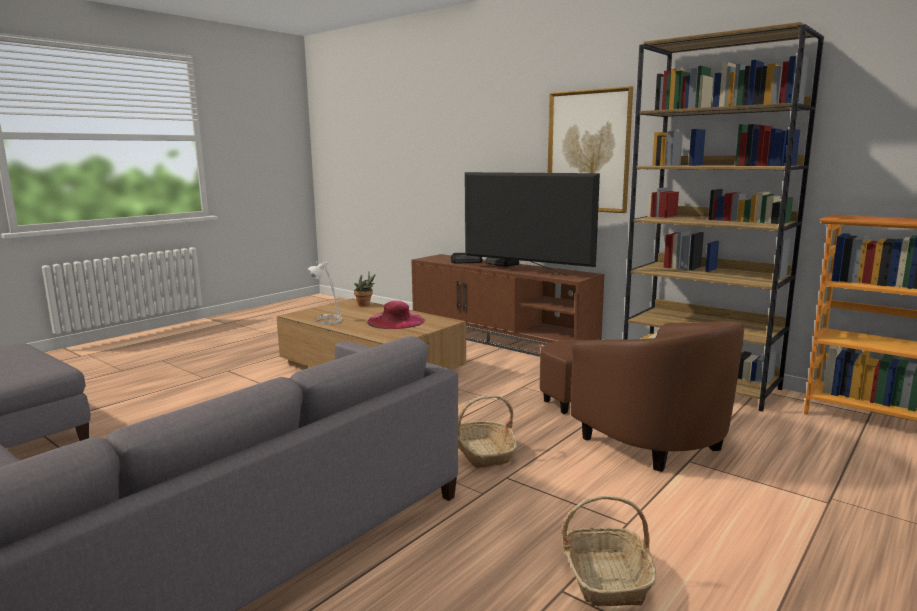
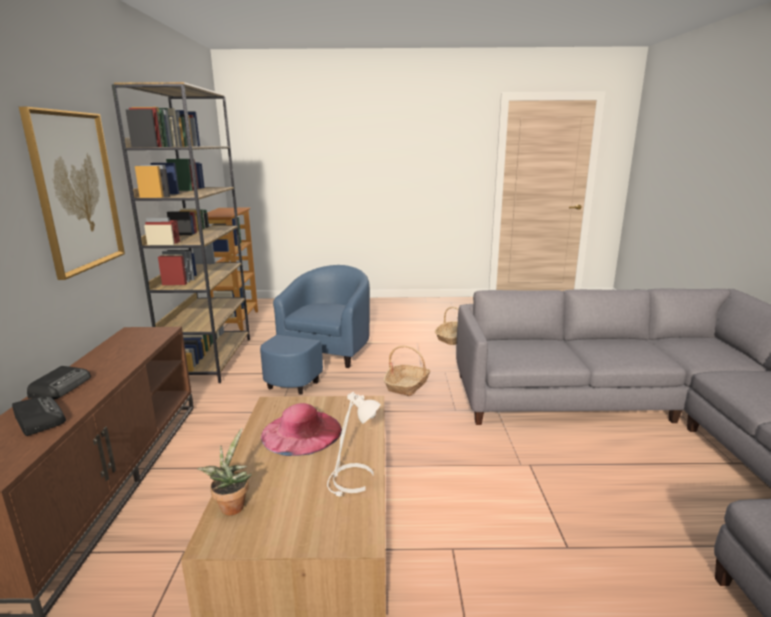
camera: 130 degrees left, 5 degrees up
(527, 271) = (129, 357): television -> none
(633, 432) = (321, 359): brown armchair -> blue armchair

